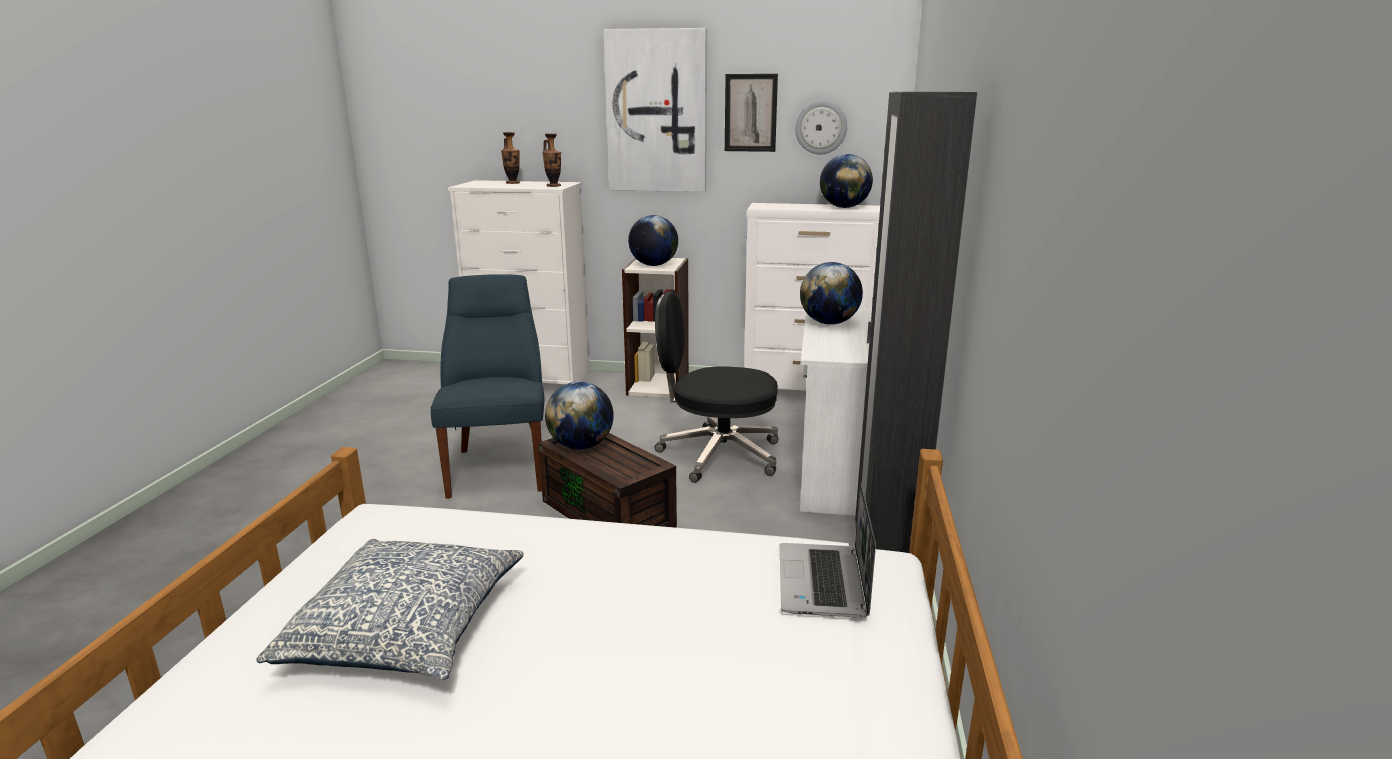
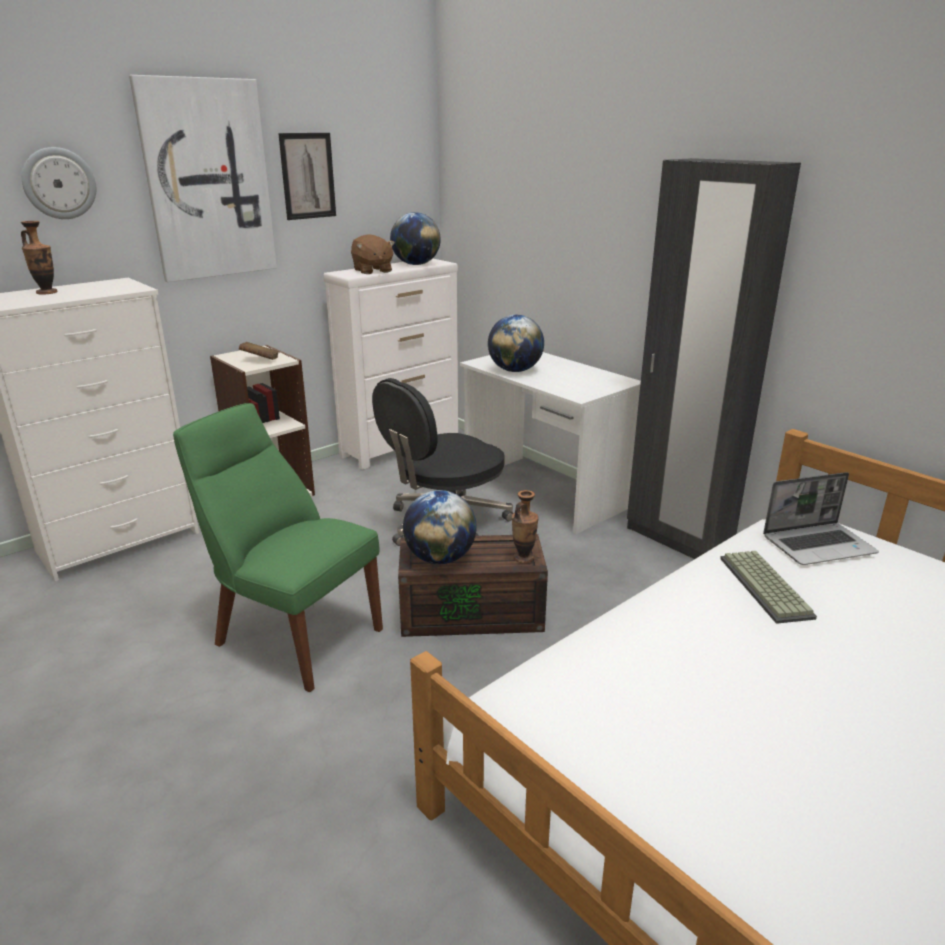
camera: 50 degrees left, 5 degrees up
(407, 629) = (763, 741): pillow -> none
(500, 467) = (293, 635): blue chair -> green chair
(553, 186) = (124, 287): vase -> vase (523, 558)
(653, 265) = (260, 360): globe -> brown book
(680, 574) = (767, 587): none -> keyboard
(789, 206) = (372, 271): none -> brown plush toy
(821, 127) = (372, 187): wall clock -> wall clock (59, 183)
(824, 583) = (819, 545): laptop -> laptop turned 60 degrees counterclockwise

